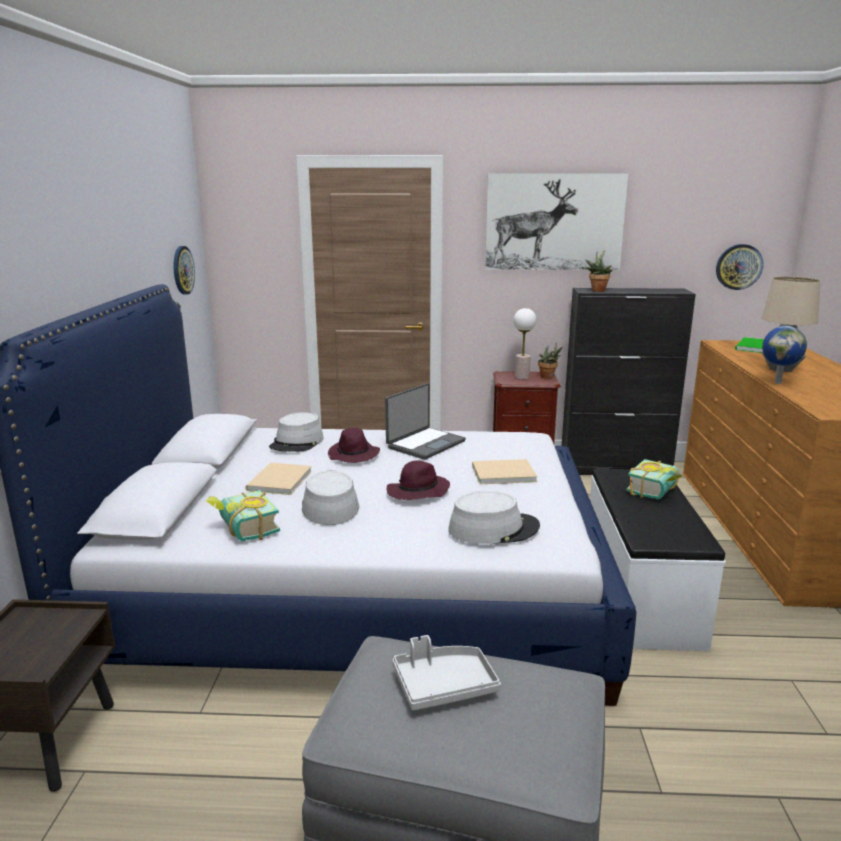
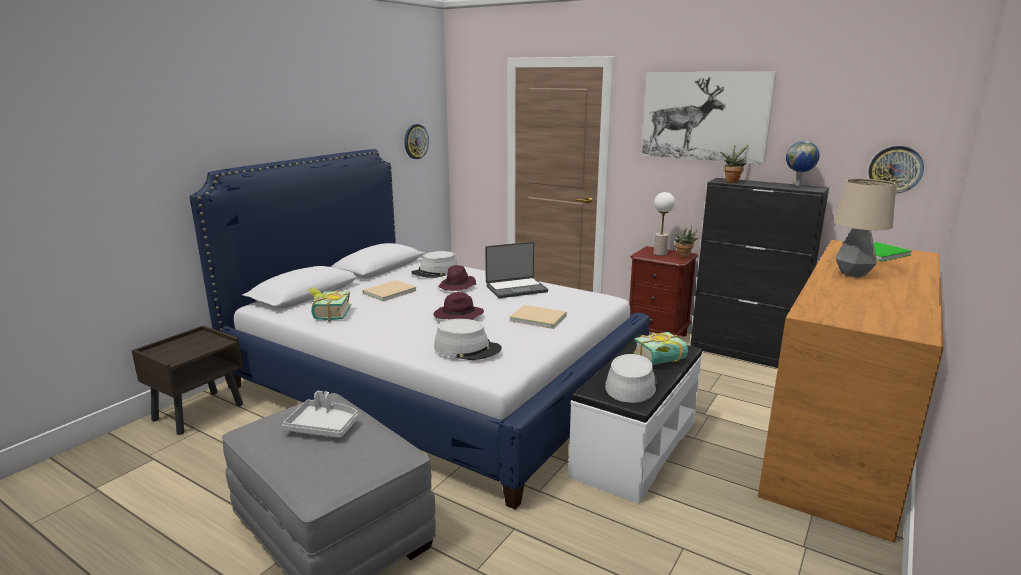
camera: 30 degrees right, 0 degrees up
(329, 505) = (394, 312): grey hat -> grey hat (631, 384)
(778, 382) = (820, 283): globe -> globe (798, 186)

